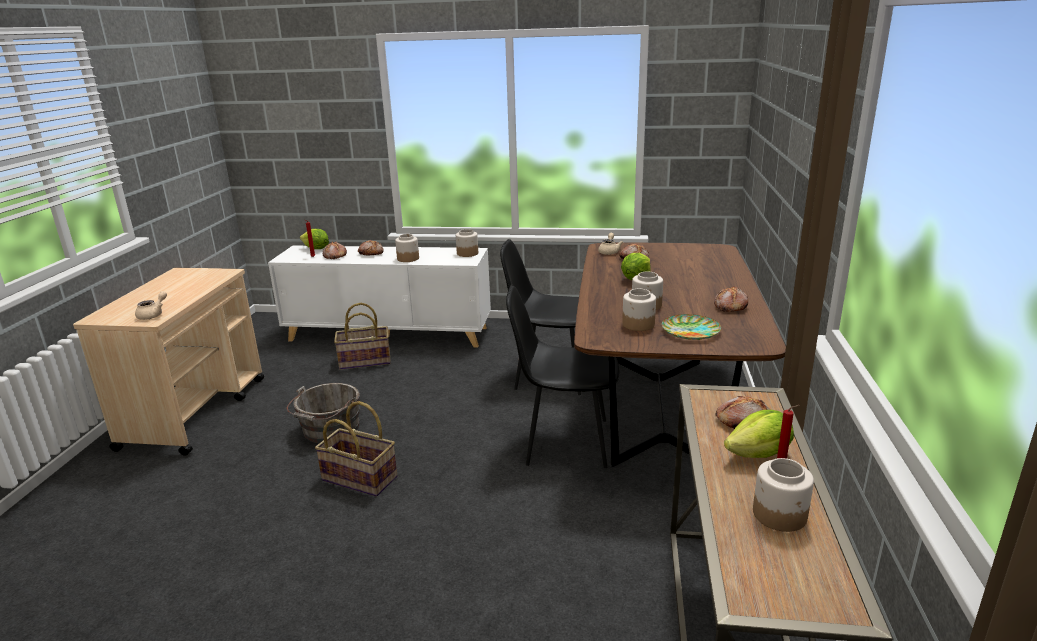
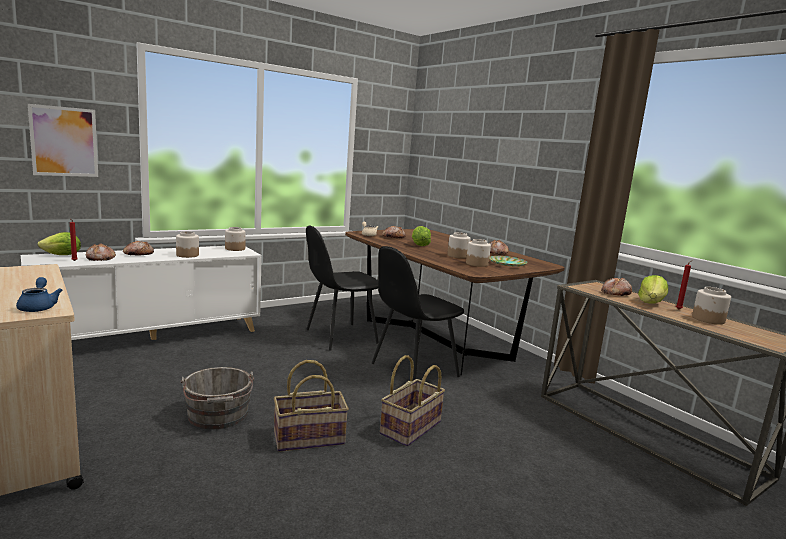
camera: 45 degrees left, 10 degrees down
(153, 315) = (38, 307): beige teapot -> blue teapot
(324, 141) = (64, 141): none -> picture
(364, 361) = (163, 360): basket -> basket (411, 428)

